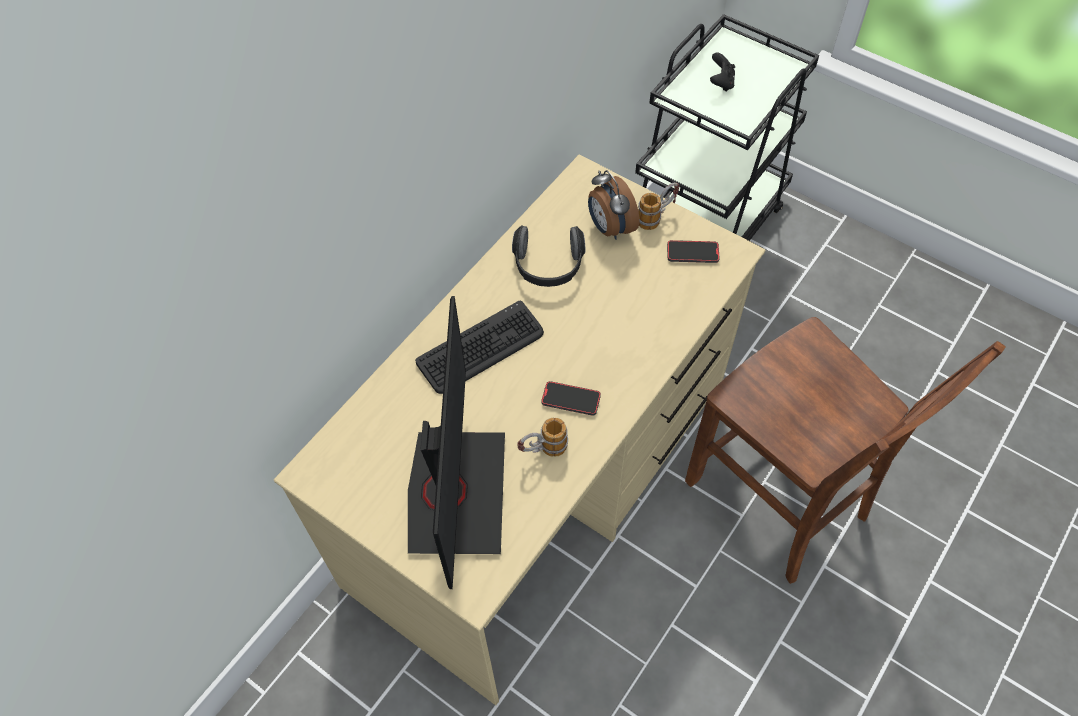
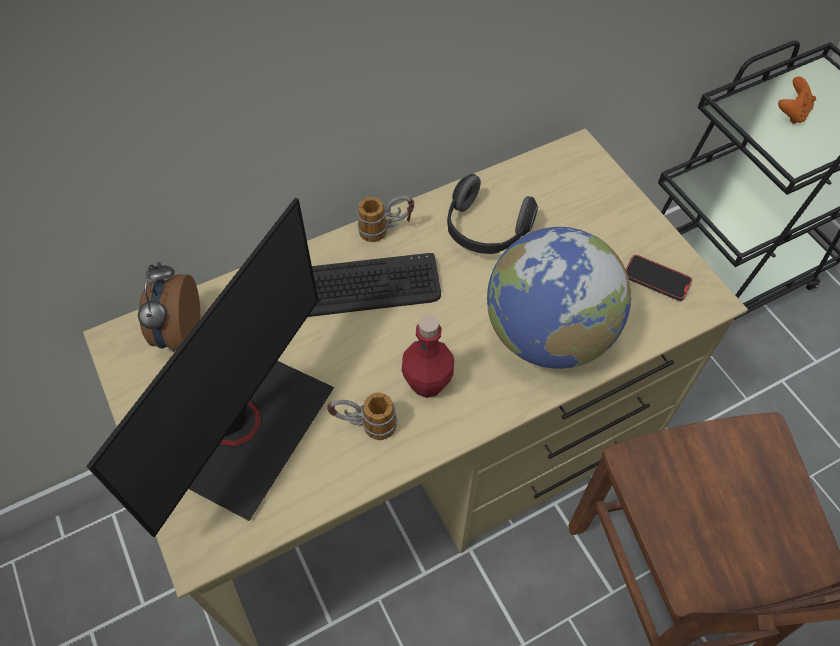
camera: 25 degrees right, 0 degrees up
(571, 399) = (427, 383): phone -> red bottle
(609, 228) = (576, 216): alarm clock -> alarm clock (179, 334)
(637, 326) = (548, 334): none -> globe
(657, 216) = (636, 224): mug -> mug (386, 230)
(721, 82) = (791, 113): black game controller -> orange game controller

